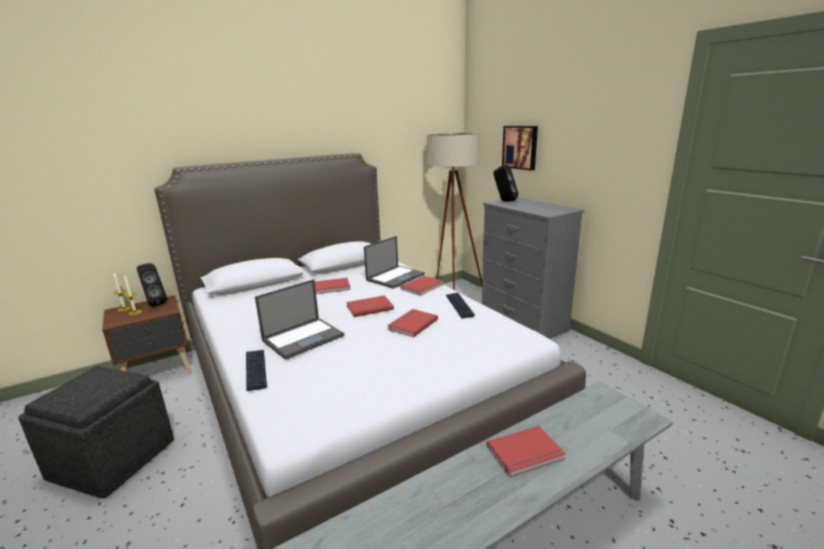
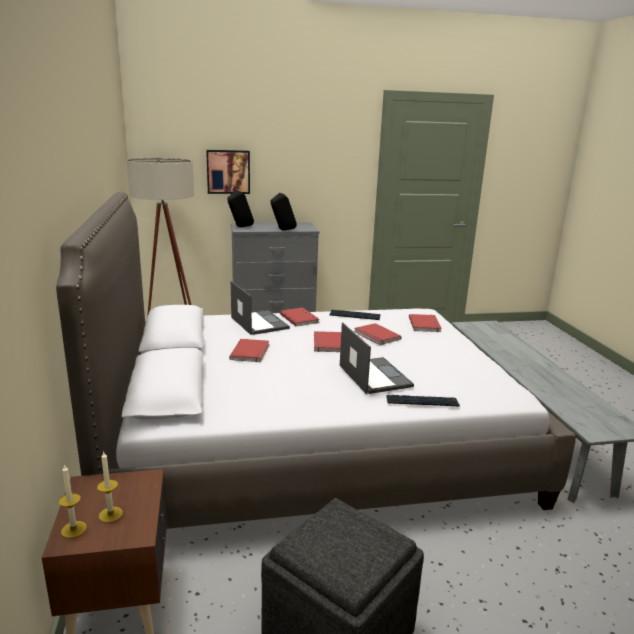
camera: 70 degrees left, 0 degrees up
(154, 303) = (90, 495): black speaker -> black speaker (282, 230)
(526, 454) = (514, 356): red book -> red book (425, 324)

